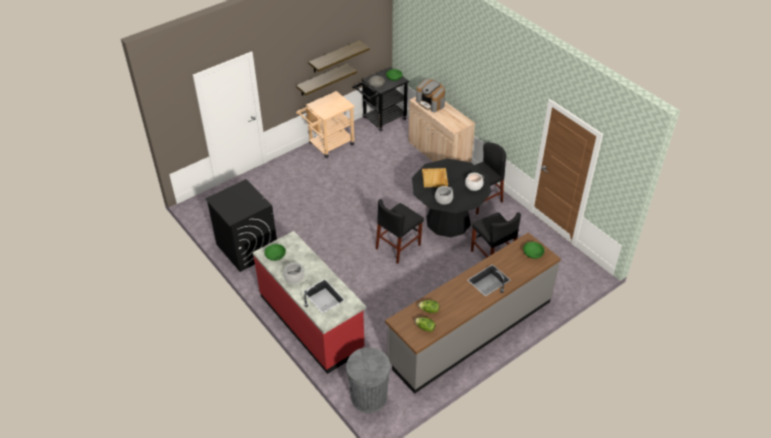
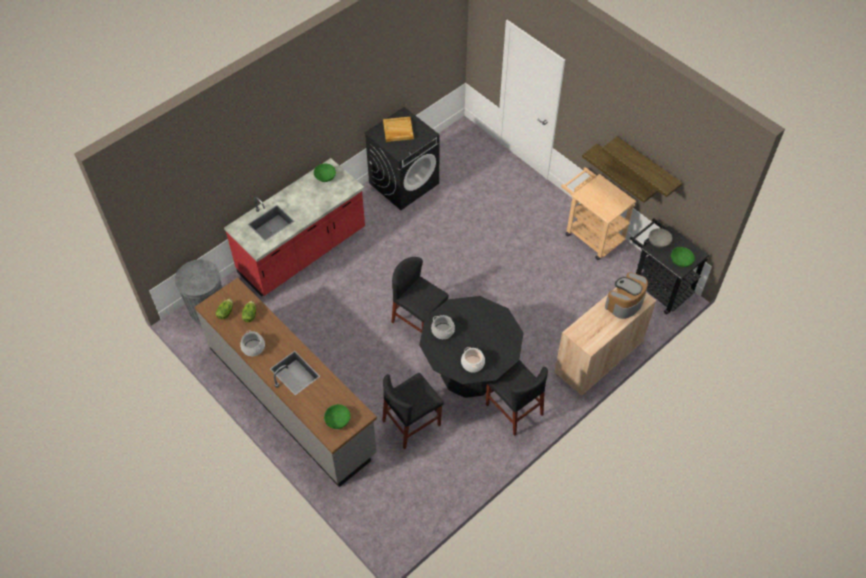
camera: 85 degrees right, 10 degrees up
(294, 277) = (296, 195): cooking pot -> cooking pot (253, 347)
(435, 179) = (480, 320): beige tray -> beige tray (398, 130)

